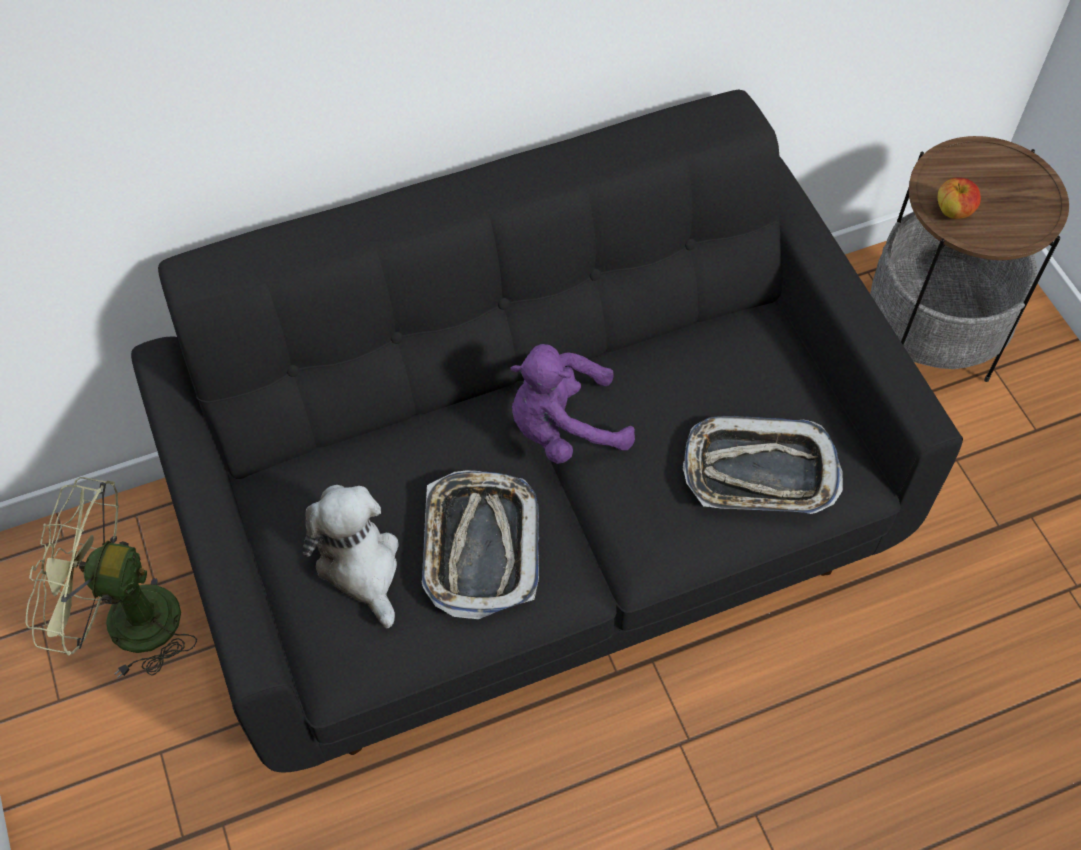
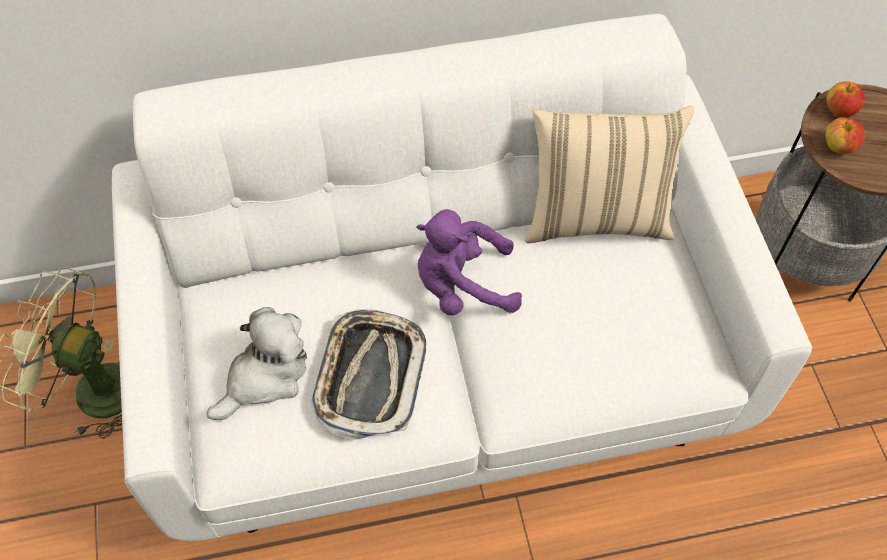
camera: 10 degrees right, 0 degrees up
(360, 565) = (265, 376): plush toy -> plush toy turned 60 degrees clockwise
(541, 526) = (444, 365): black sofa -> white sofa
(698, 329) = (596, 218): none -> beige pillow
(759, 473) = (625, 350): tray -> none
(947, 170) = (839, 111): none -> apple

